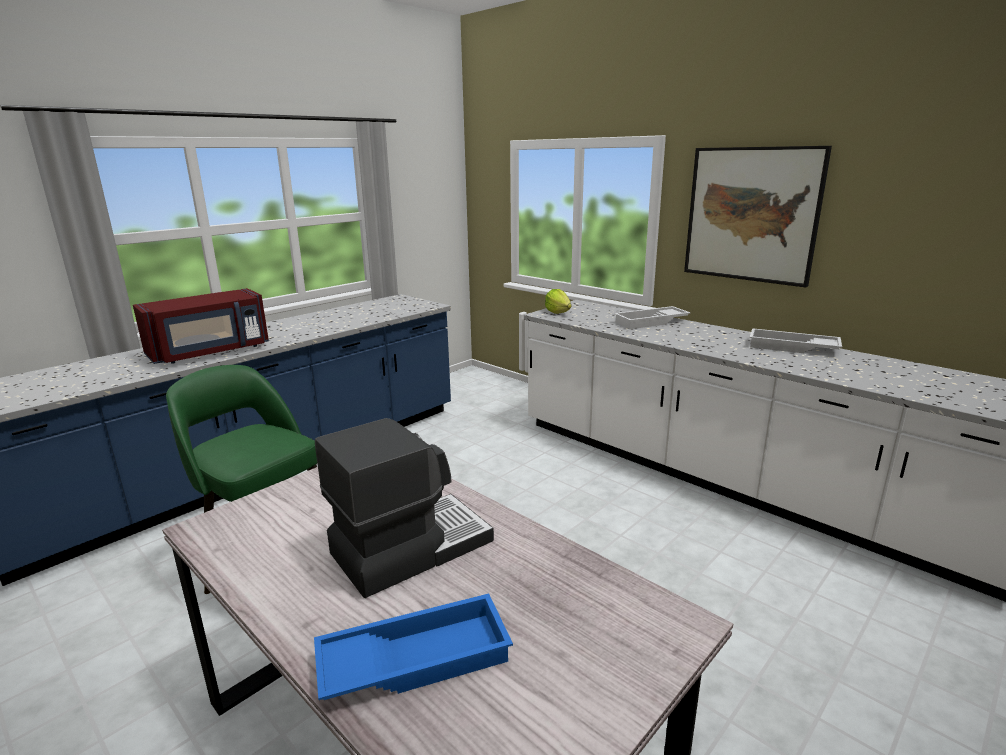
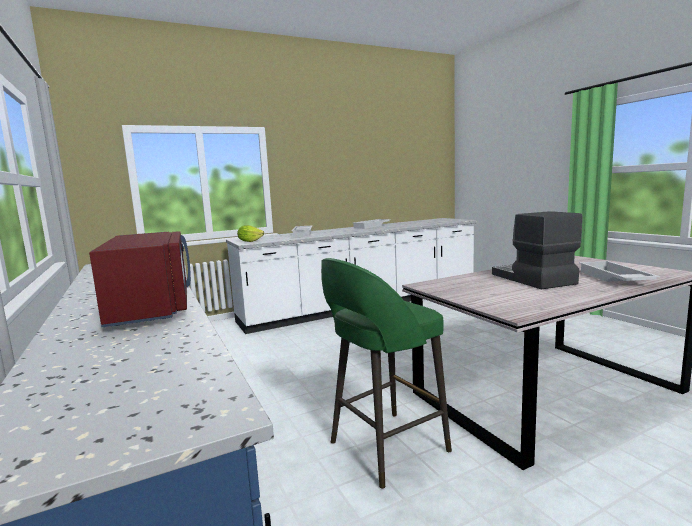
camera: 70 degrees left, 10 degrees down
(415, 657) = (613, 278): blue tray -> white tray
(751, 215) = (321, 170): picture -> none

